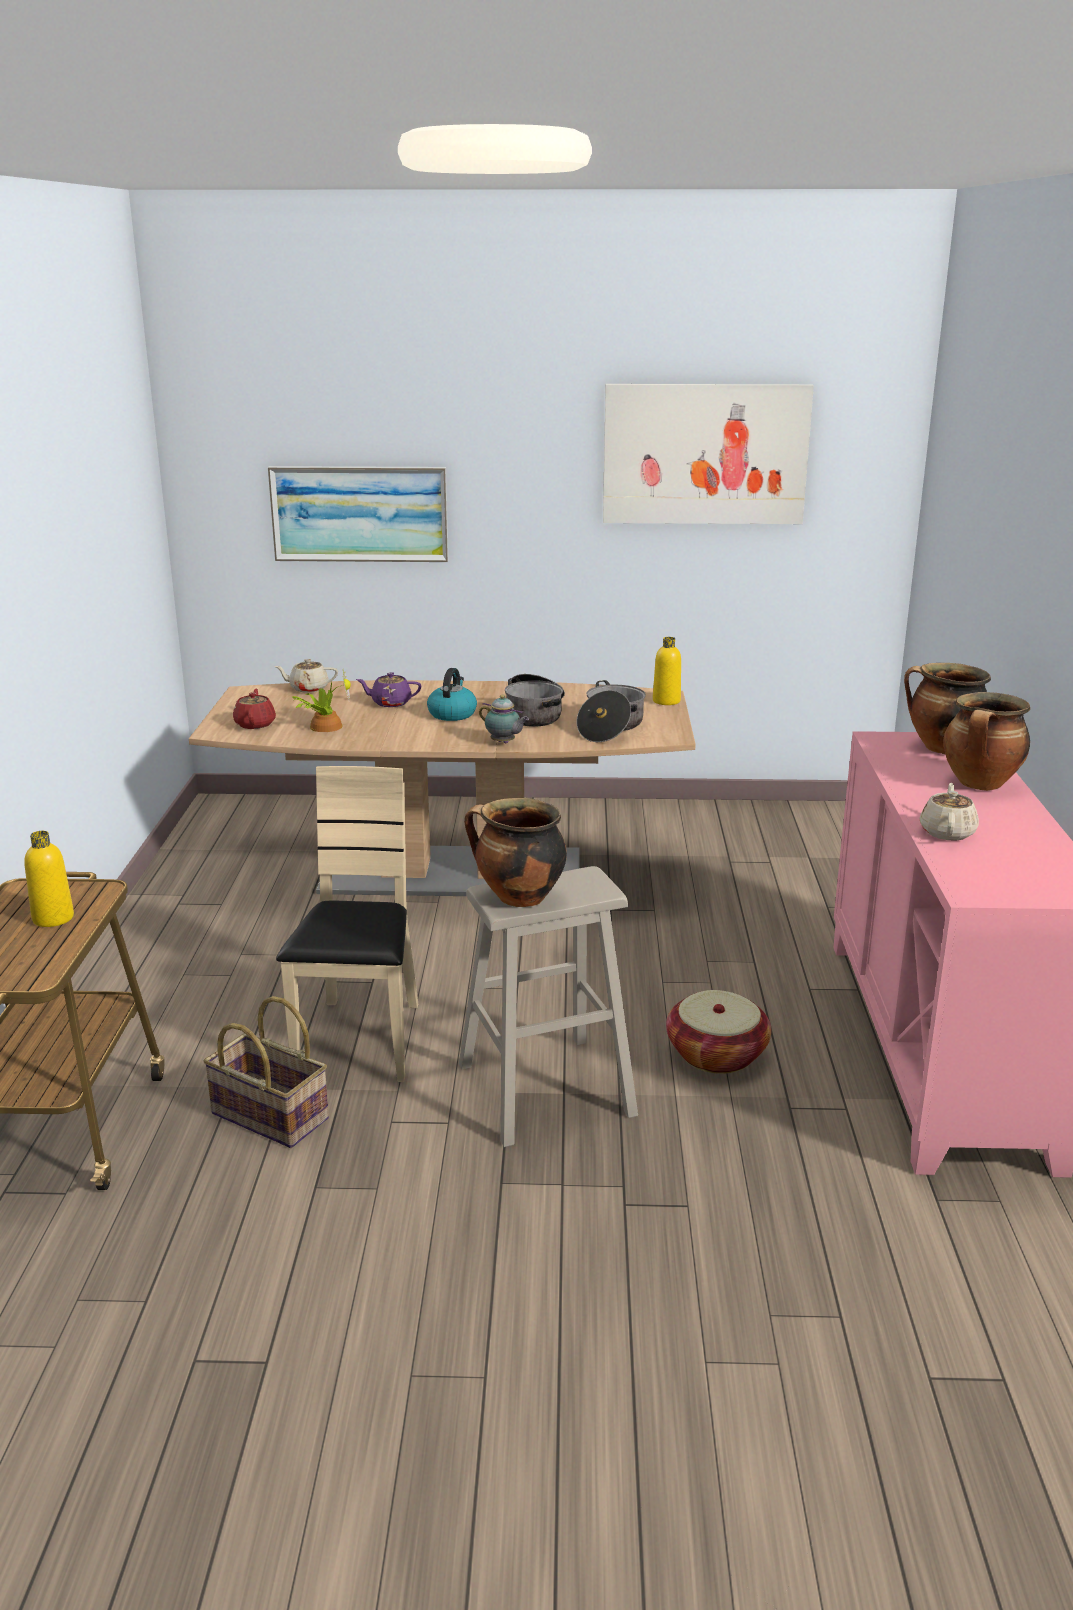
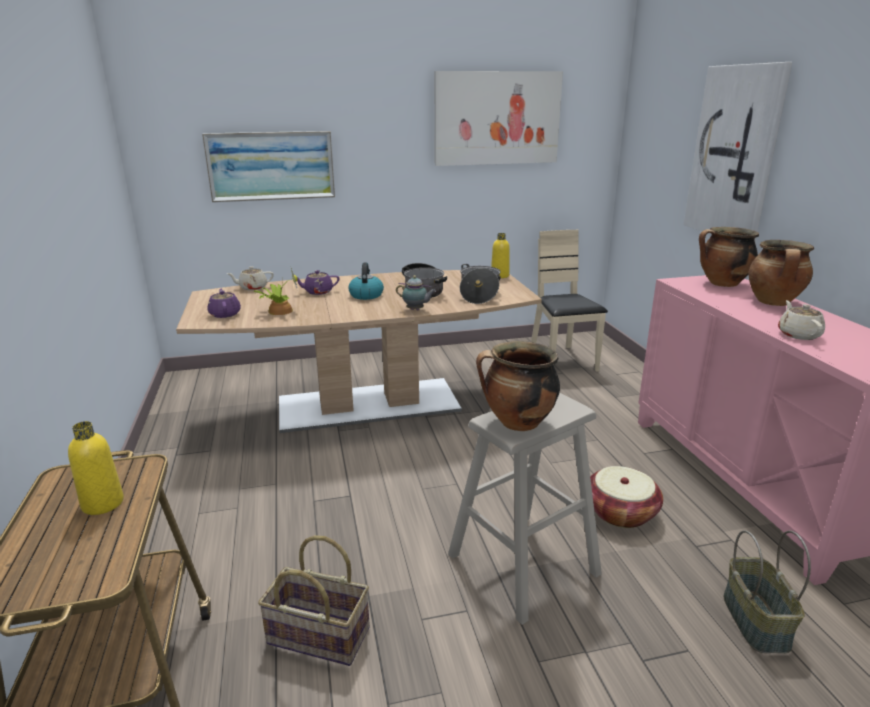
camera: 15 degrees left, 0 degrees up
(255, 724) = (225, 314): red teapot -> purple teapot
(360, 1041) = (363, 548): beige chair -> beige chair (561, 361)
(800, 1196) = (757, 622): none -> basket
(1003, 550) = (734, 153): none -> picture

